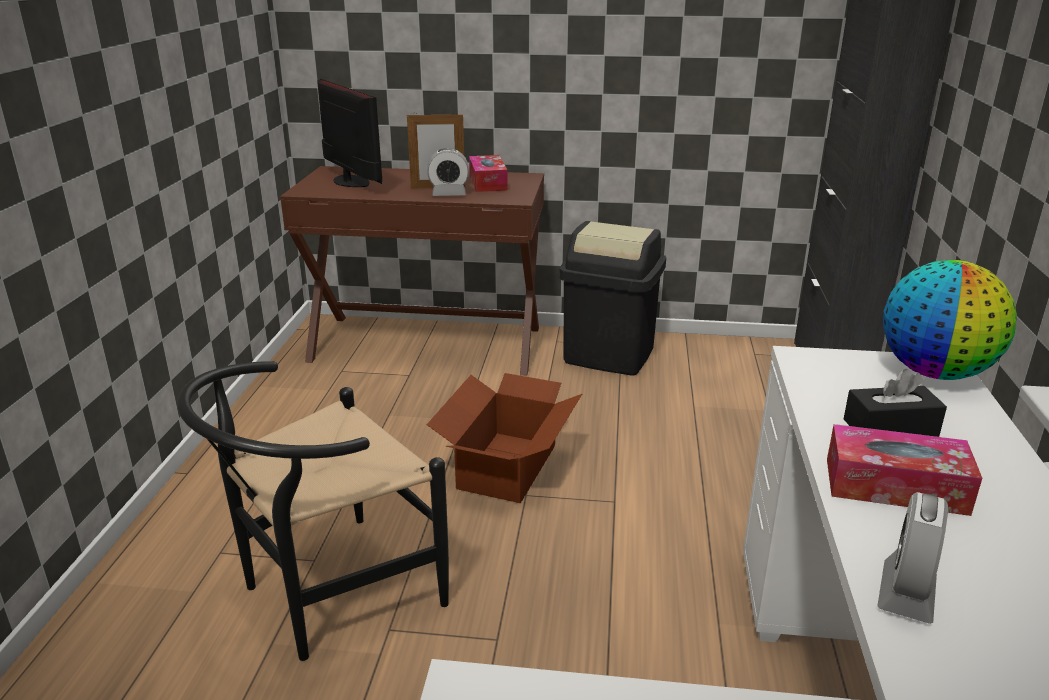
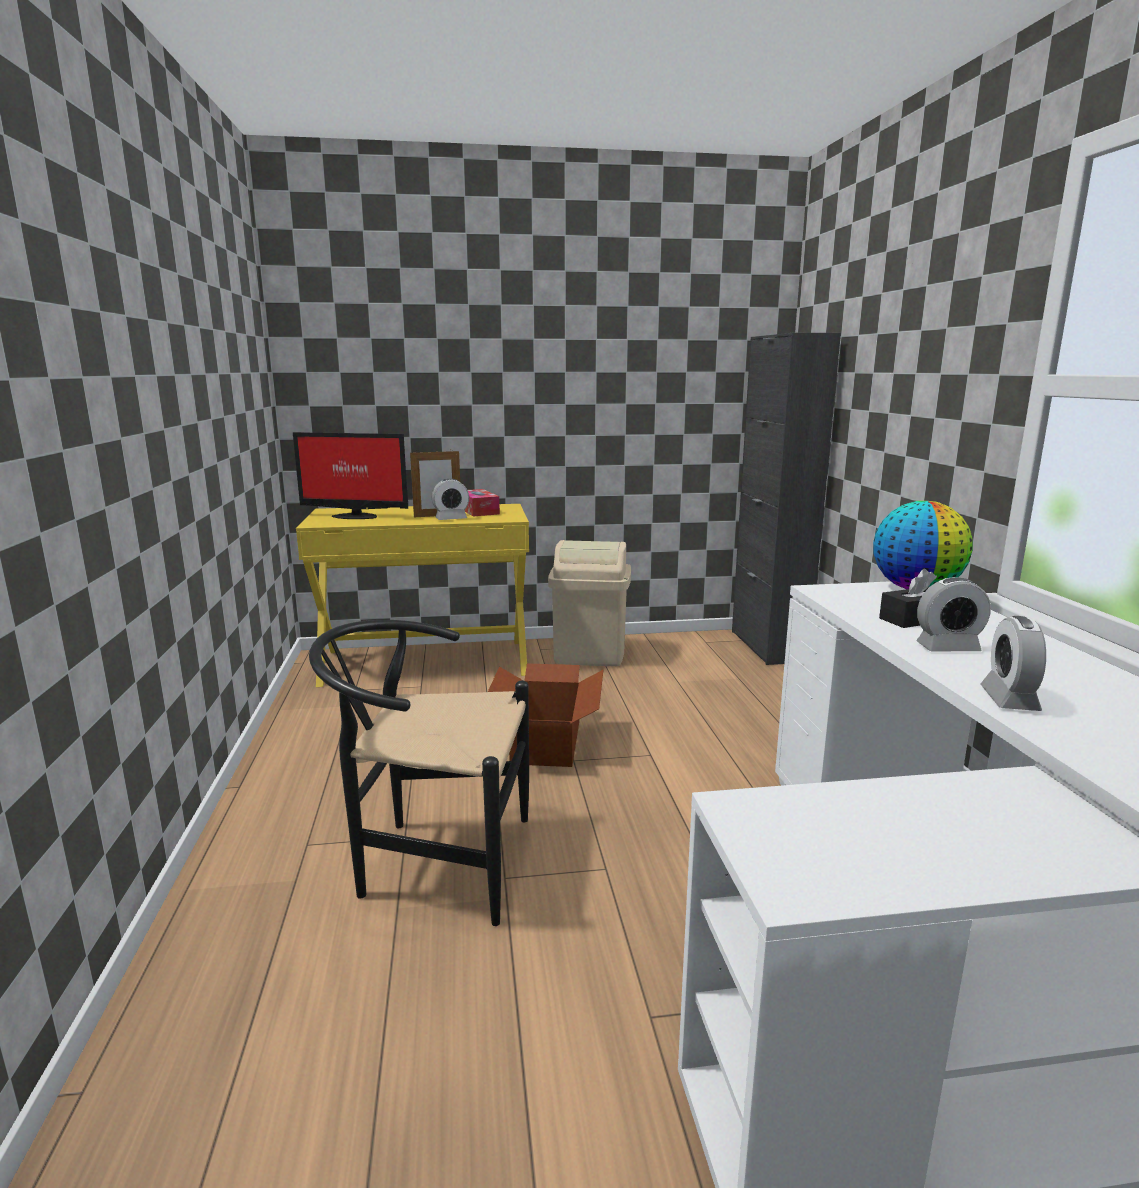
camera: 15 degrees left, 10 degrees down
(327, 595) = (432, 861): black chair -> black chair turned 60 degrees clockwise
(351, 182) = (354, 516): monitor -> monitor turned 150 degrees clockwise
(427, 343) = (426, 662): brown desk -> yellow desk
(609, 355) = (590, 654): black trash can -> beige trash can
(895, 486) = (947, 648): tissue box -> alarm clock

